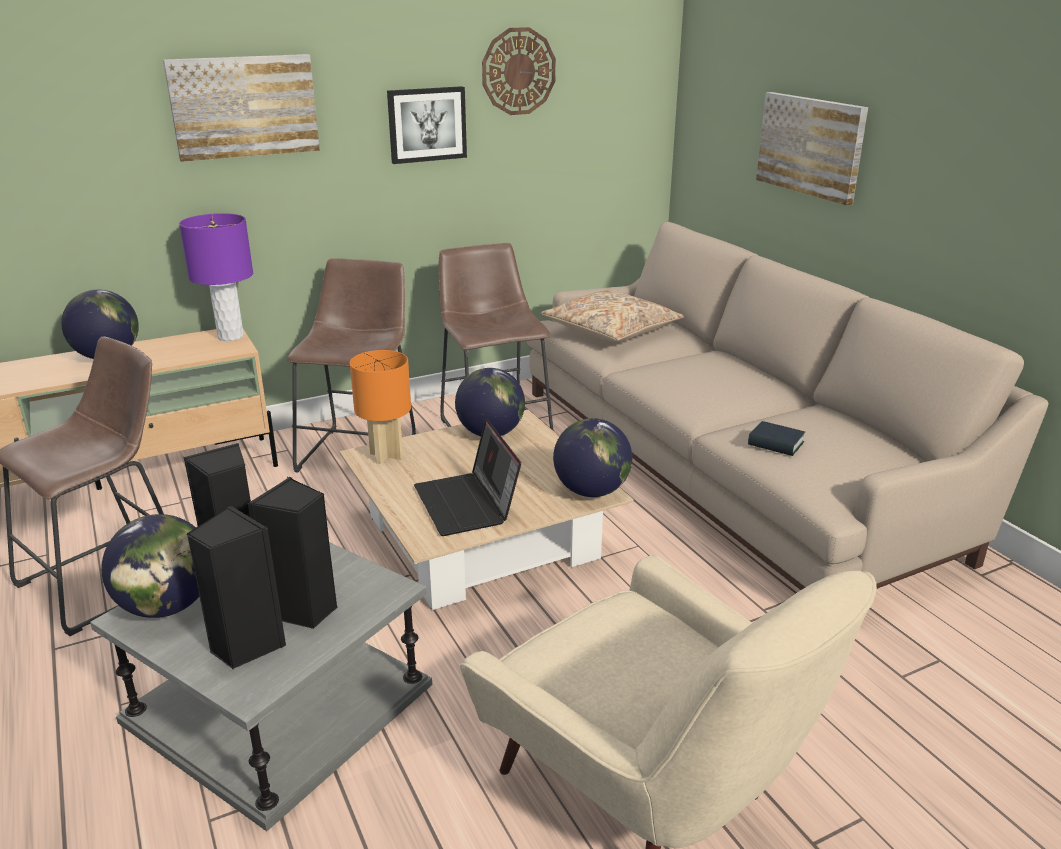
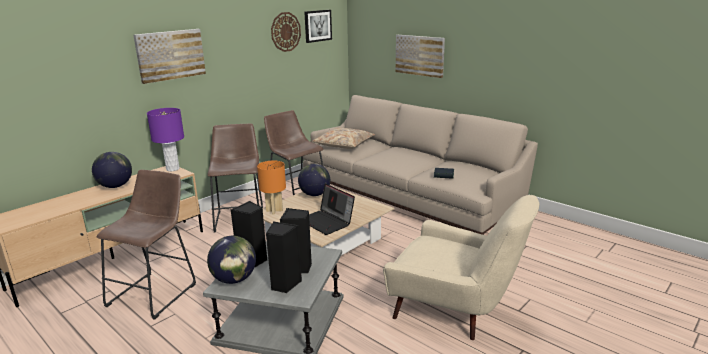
camera: 20 degrees left, 5 degrees down
(427, 124) = (249, 58): picture -> picture (317, 26)
(591, 491) = (375, 208): globe -> none

